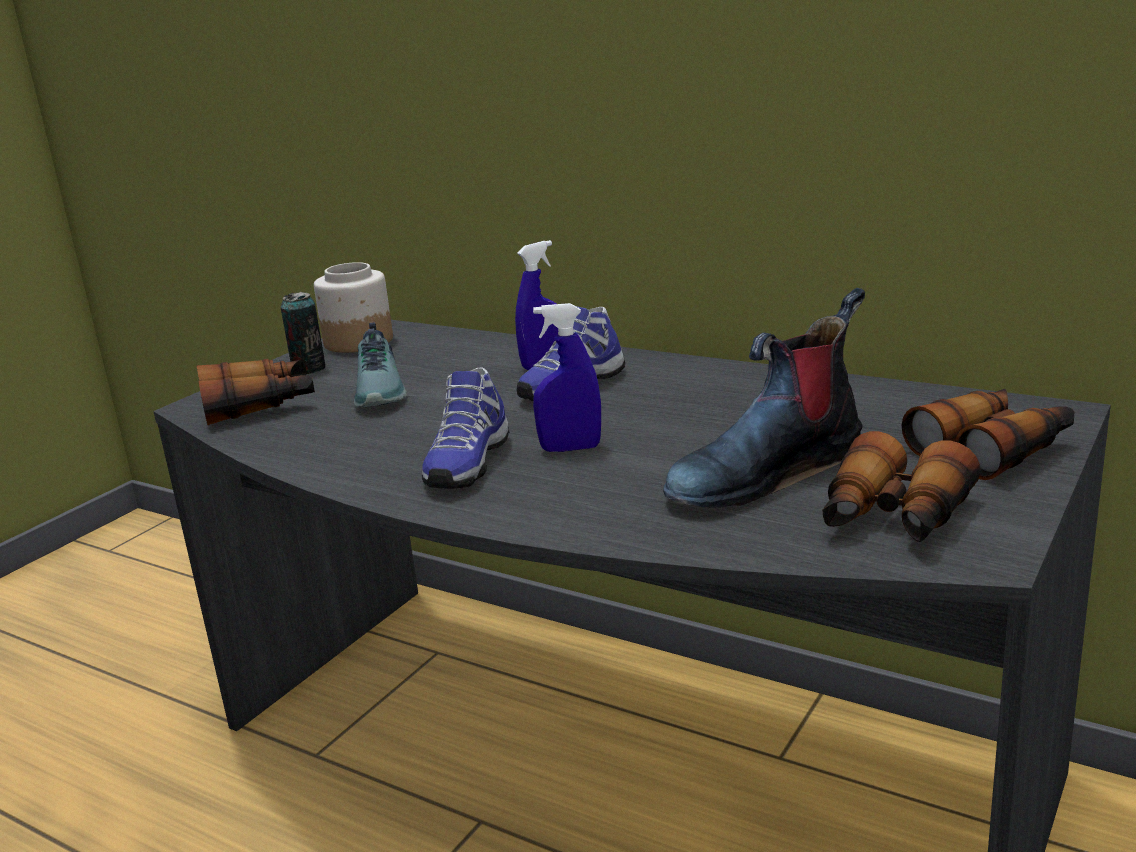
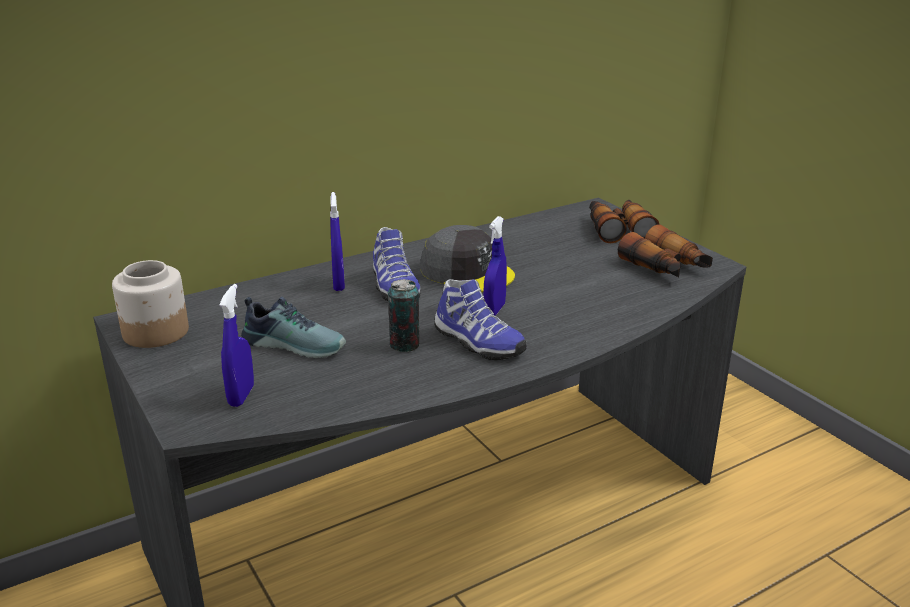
camera: 65 degrees left, 5 degrees up
(260, 405) = (241, 396): binoculars -> blue spray bottle
(308, 369) = (187, 363): can -> can (404, 345)
(664, 406) = (466, 272): none -> grey cap
(766, 473) = (588, 275): boot -> none

